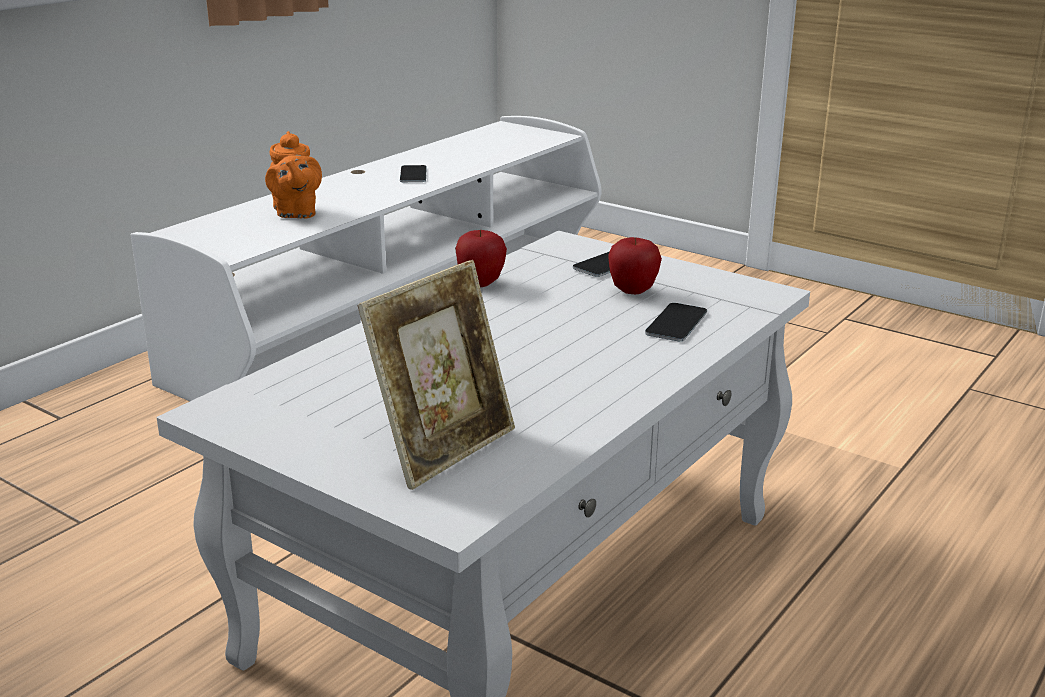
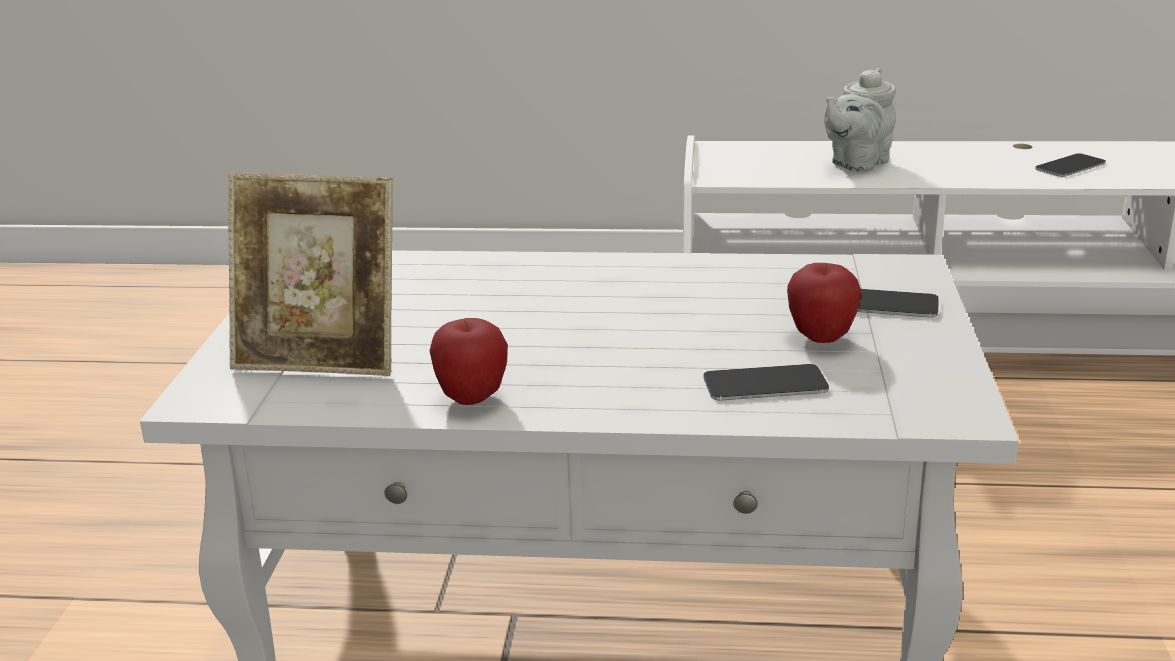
camera: 60 degrees right, 0 degrees up
(295, 213) = (856, 164): orange teapot -> grey teapot
(481, 283) = (719, 266): apple -> apple (472, 398)

